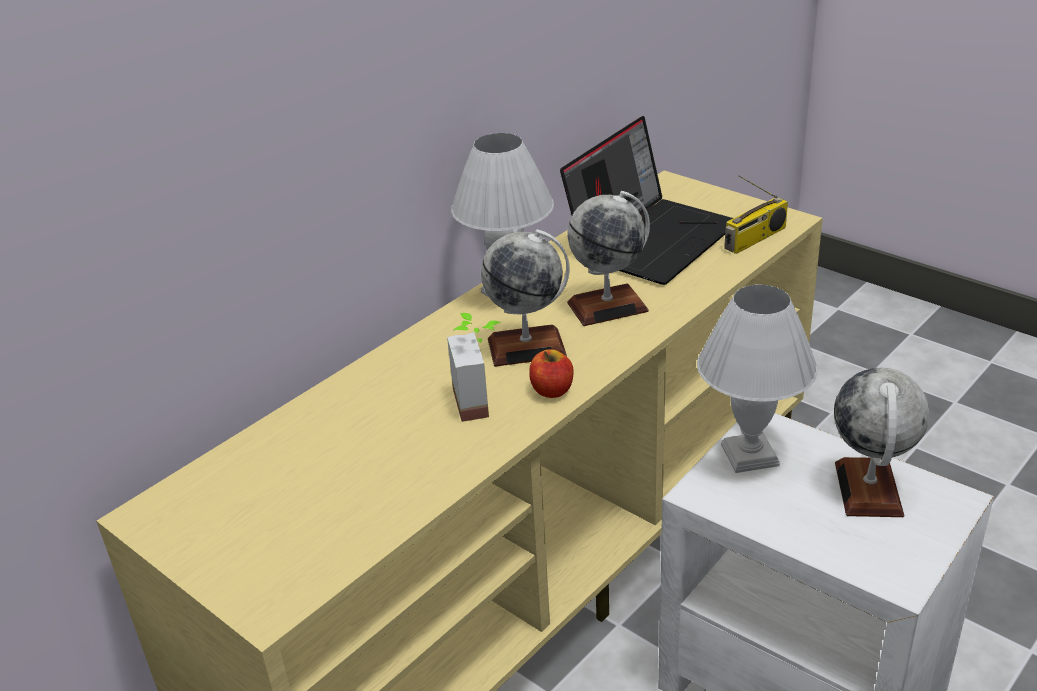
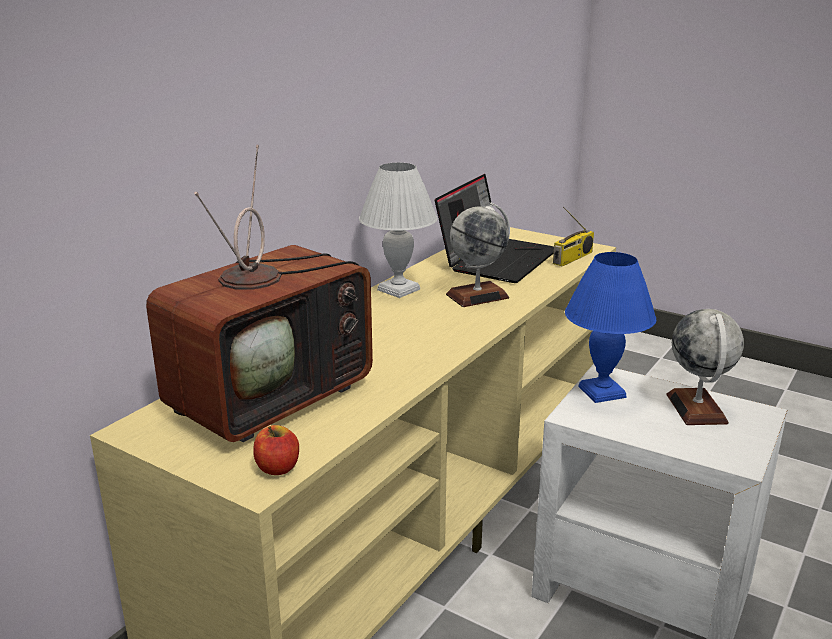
camera: 10 degrees left, 10 degrees down
(313, 469) = (272, 395): none -> television
(482, 401) = (398, 351): potted plant -> none
(527, 347) = (423, 320): globe -> none
(552, 390) = (451, 343): apple -> apple (277, 468)
(751, 454) = (602, 391): white table lamp -> blue table lamp

